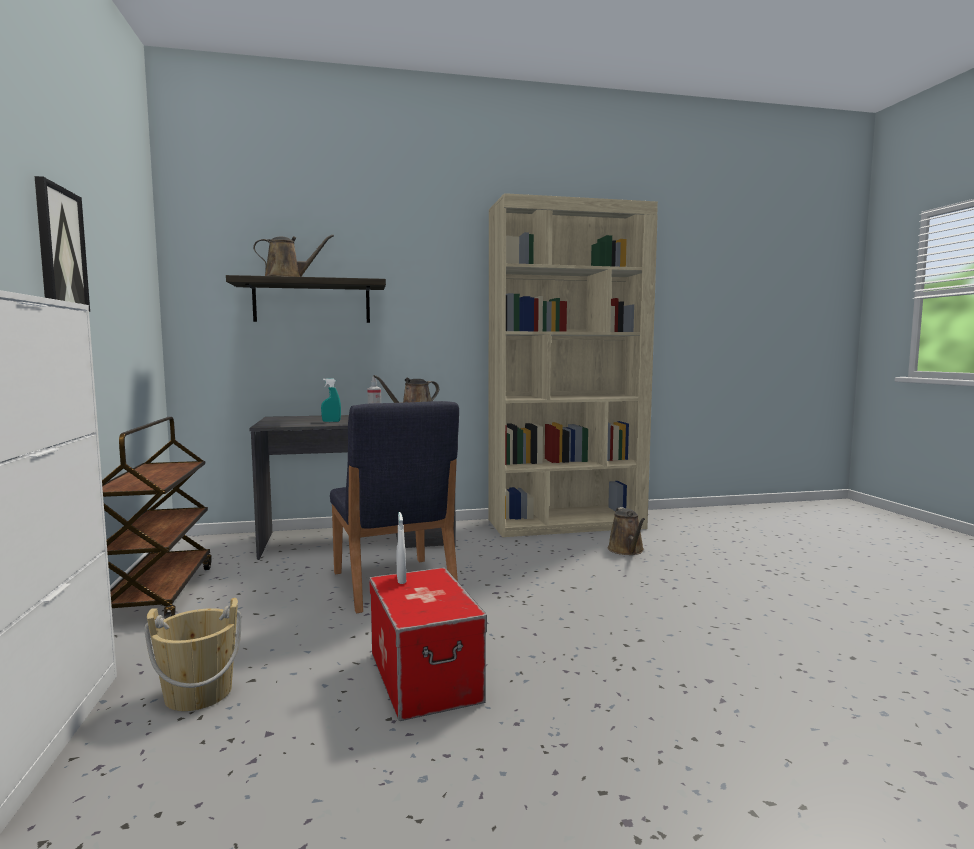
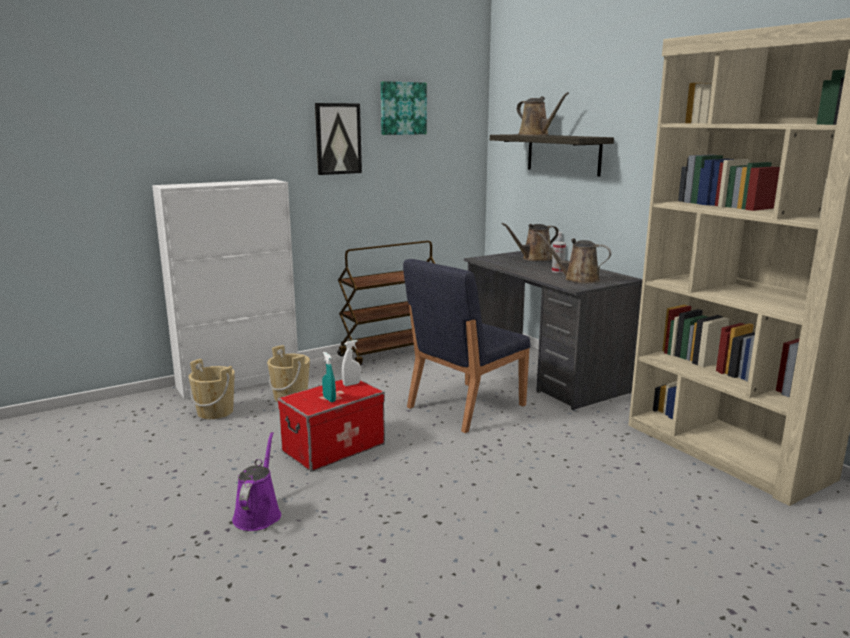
camera: 70 degrees right, 10 degrees up
(108, 222) = (402, 108): none -> picture
(143, 790) = (215, 412): none -> beige bucket
(331, 421) = (521, 266): turquoise spray bottle -> turquoise spray bottle (329, 399)
(586, 761) = (258, 514): none -> purple watering can
(627, 550) = (676, 498): brown watering can -> brown watering can (534, 259)

